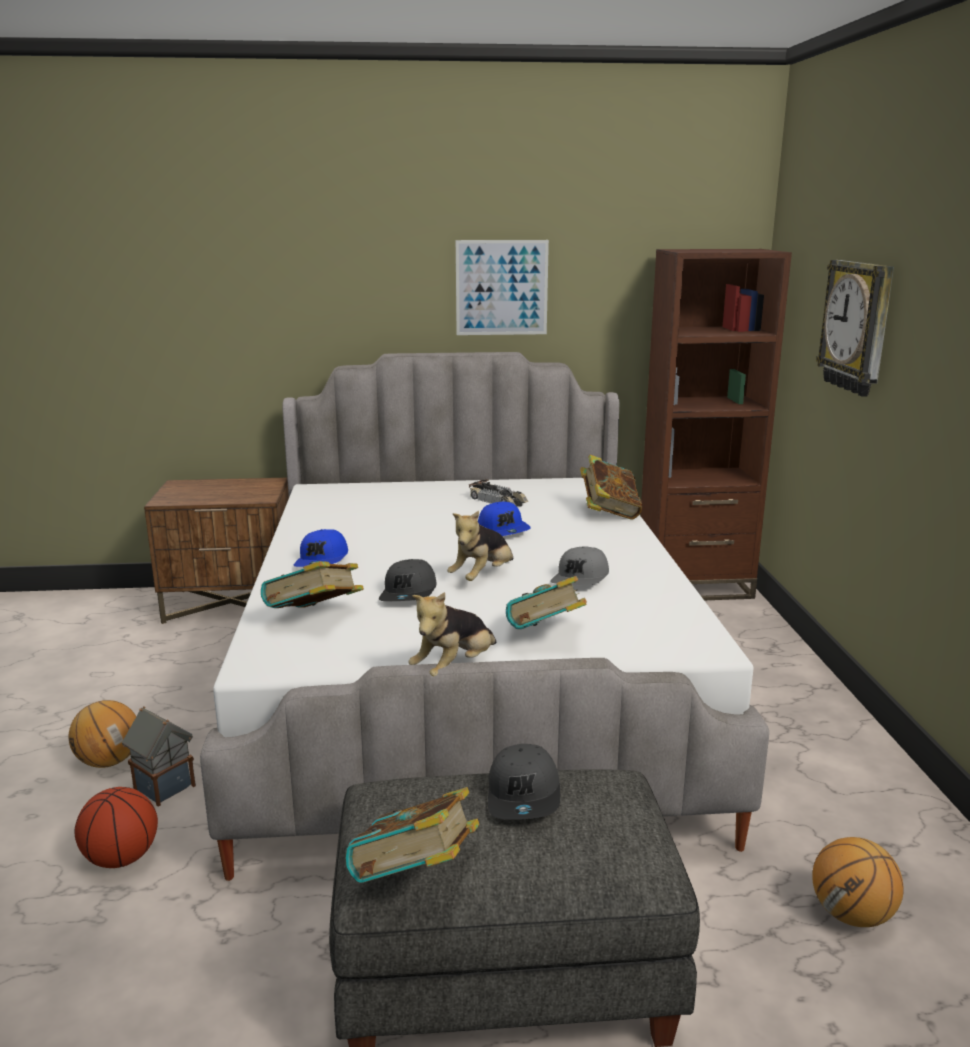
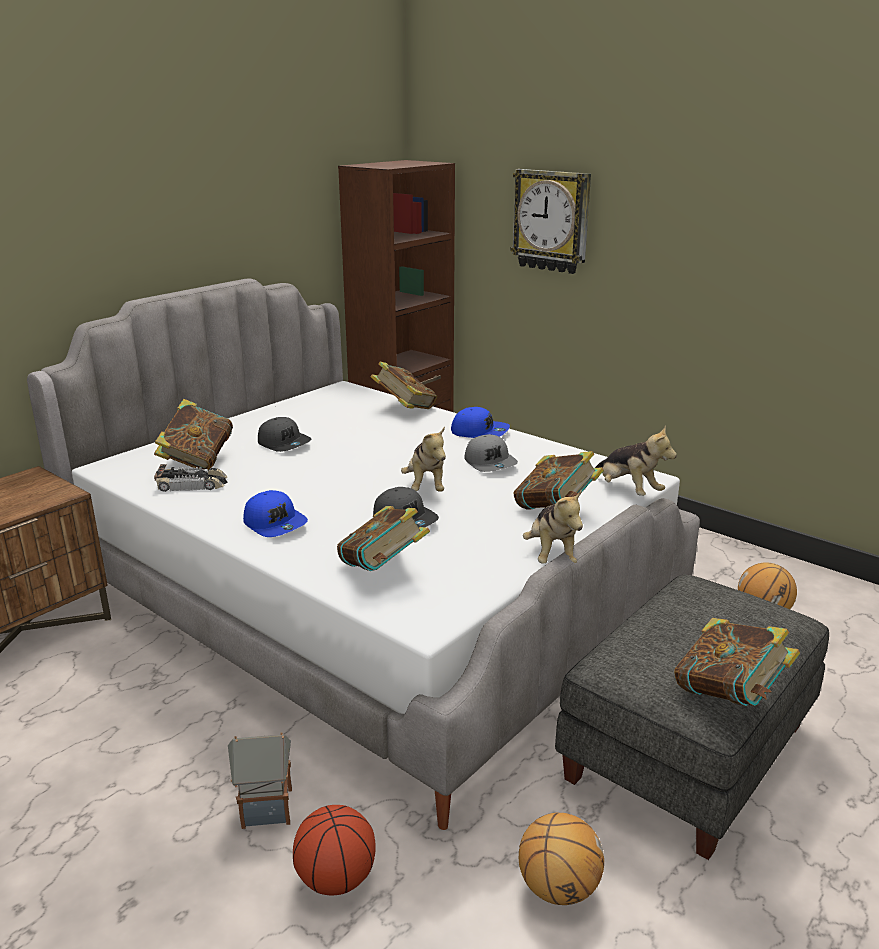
camera: 45 degrees left, 5 degrees up
(108, 761) = (168, 825): basketball -> basketball (558, 888)
(371, 503) = (197, 461): none -> book
(498, 501) = (303, 425): toy car -> toy car (193, 484)
(501, 288) = (219, 215): picture -> none
(504, 530) = (361, 446): blue cap -> blue cap (480, 432)
(524, 795) = (683, 616): grey cap -> grey cap (284, 443)
(658, 651) = (626, 490): none -> plush toy

